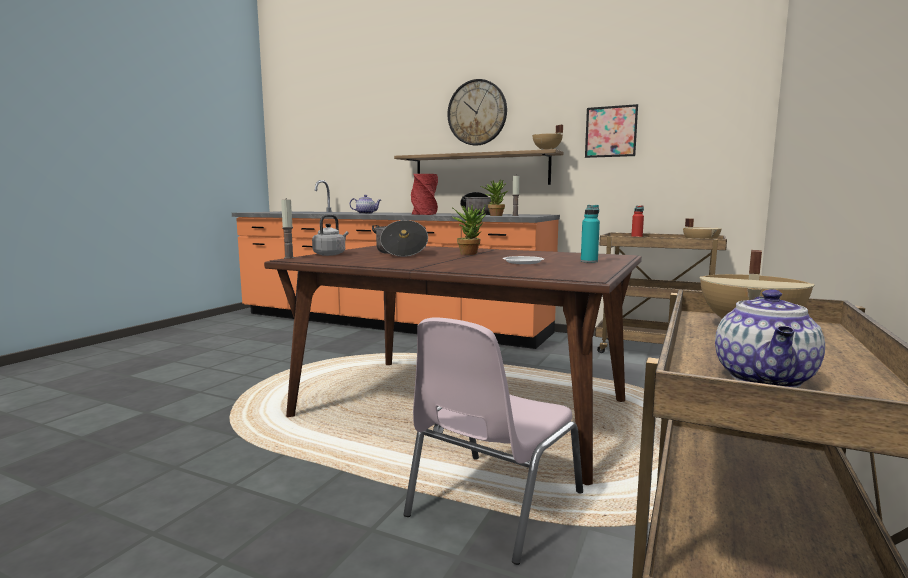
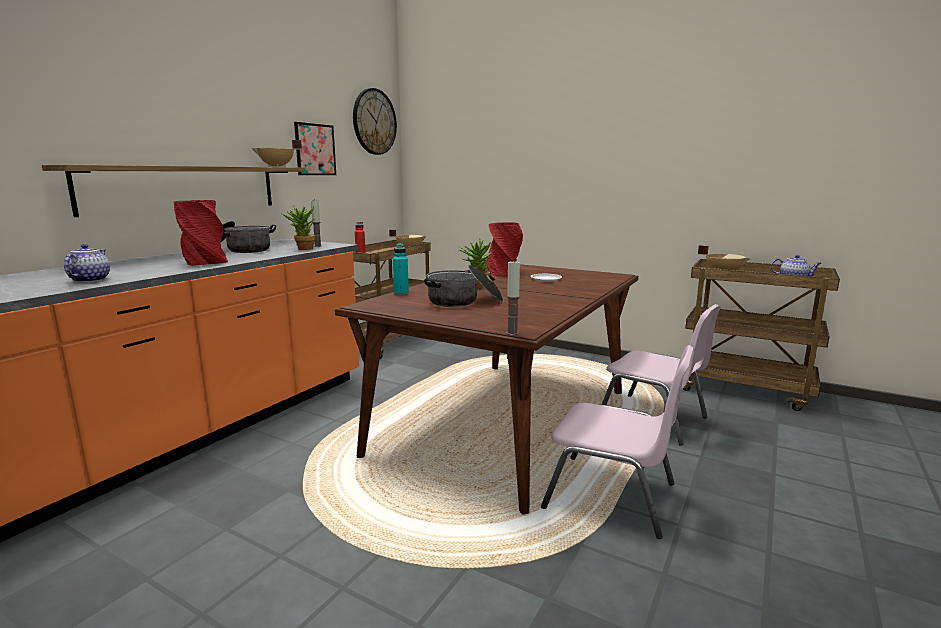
camera: 85 degrees left, 5 degrees up
(298, 454) = (612, 496): none -> pink chair
(330, 254) = (474, 321): grey kettle -> none
(477, 112) = (167, 103): wall clock -> wall clock (374, 122)
(552, 256) = (504, 273): none -> red vase
(589, 261) = (538, 270): turquoise bottle -> turquoise bottle (401, 293)

